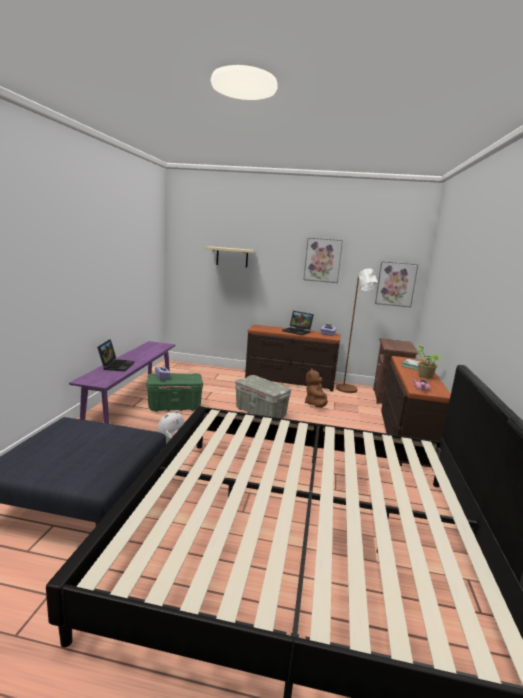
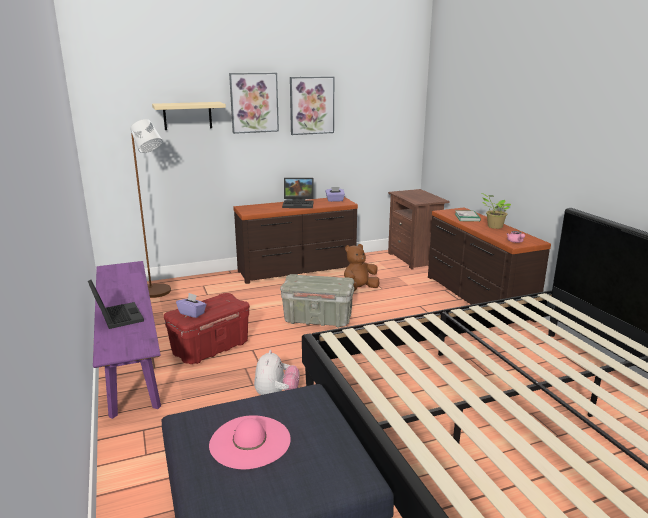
camera: 30 degrees left, 5 degrees up
(74, 443) = (250, 441): none -> pink hat
(174, 407) = (210, 349): green storage box -> red storage box
(315, 404) = (359, 289): brown plush toy -> brown plush toy turned 75 degrees clockwise
(349, 390) = (369, 262): brown floor lamp -> brown floor lamp (159, 293)
(396, 284) = (396, 124): picture -> picture (254, 103)

